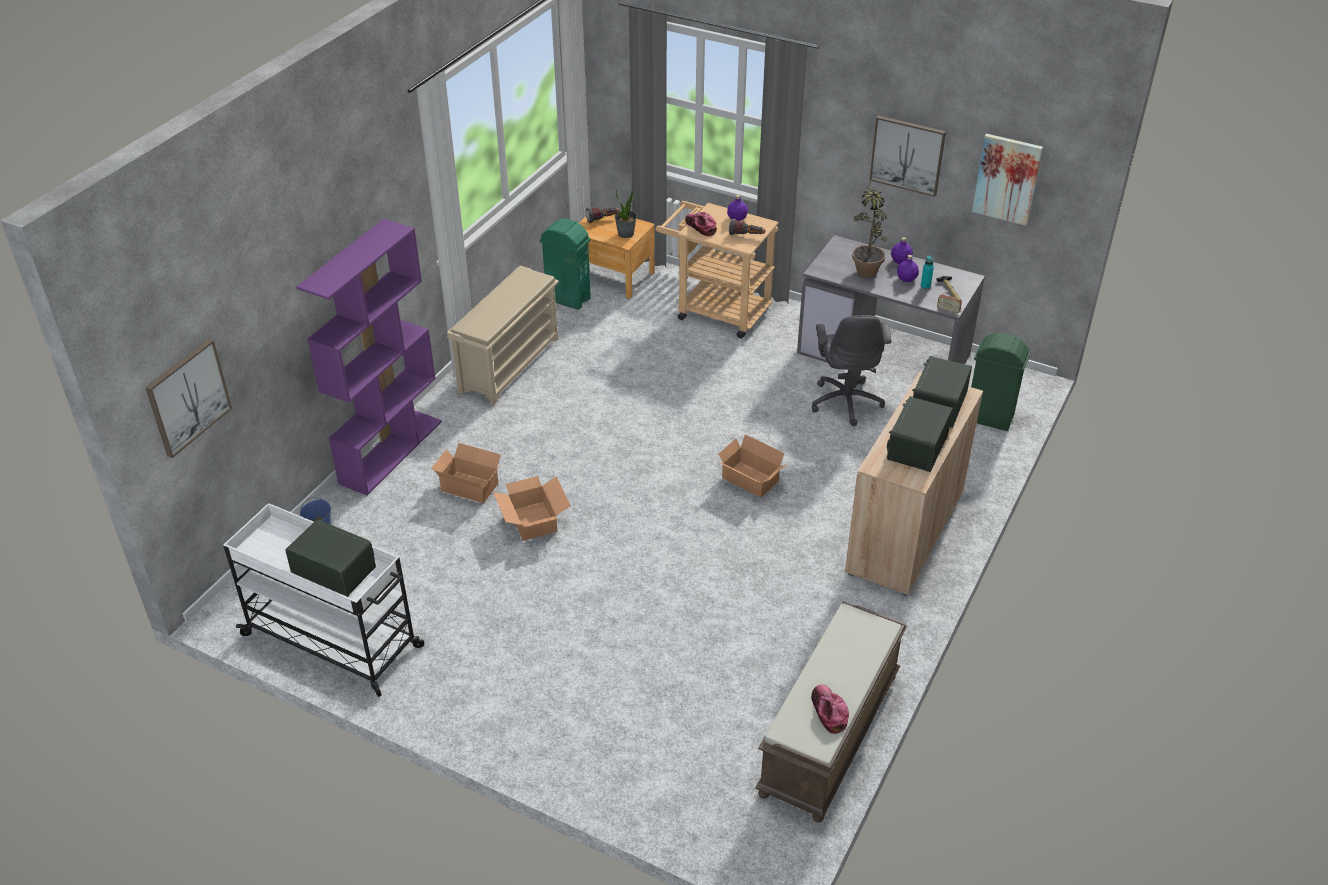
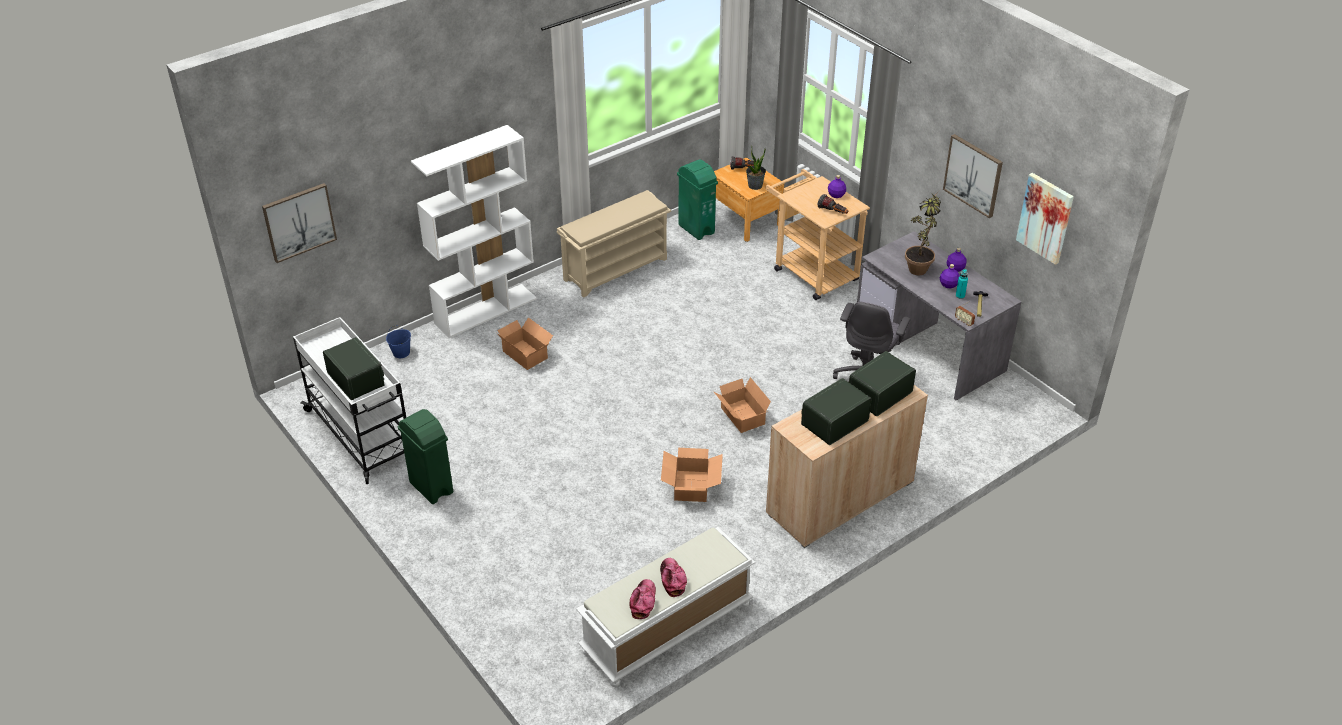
camera: 25 degrees right, 0 degrees up
(391, 451) = (486, 310): purple bookcase -> white bookcase
(532, 521) = (554, 395): cardboard box -> cardboard box (690, 486)
(701, 226) = (800, 194): cap -> cap (672, 579)
(830, 735) = (667, 629): brown bench -> white bench
(989, 419) = (983, 430): green trash can -> green trash can (431, 488)

